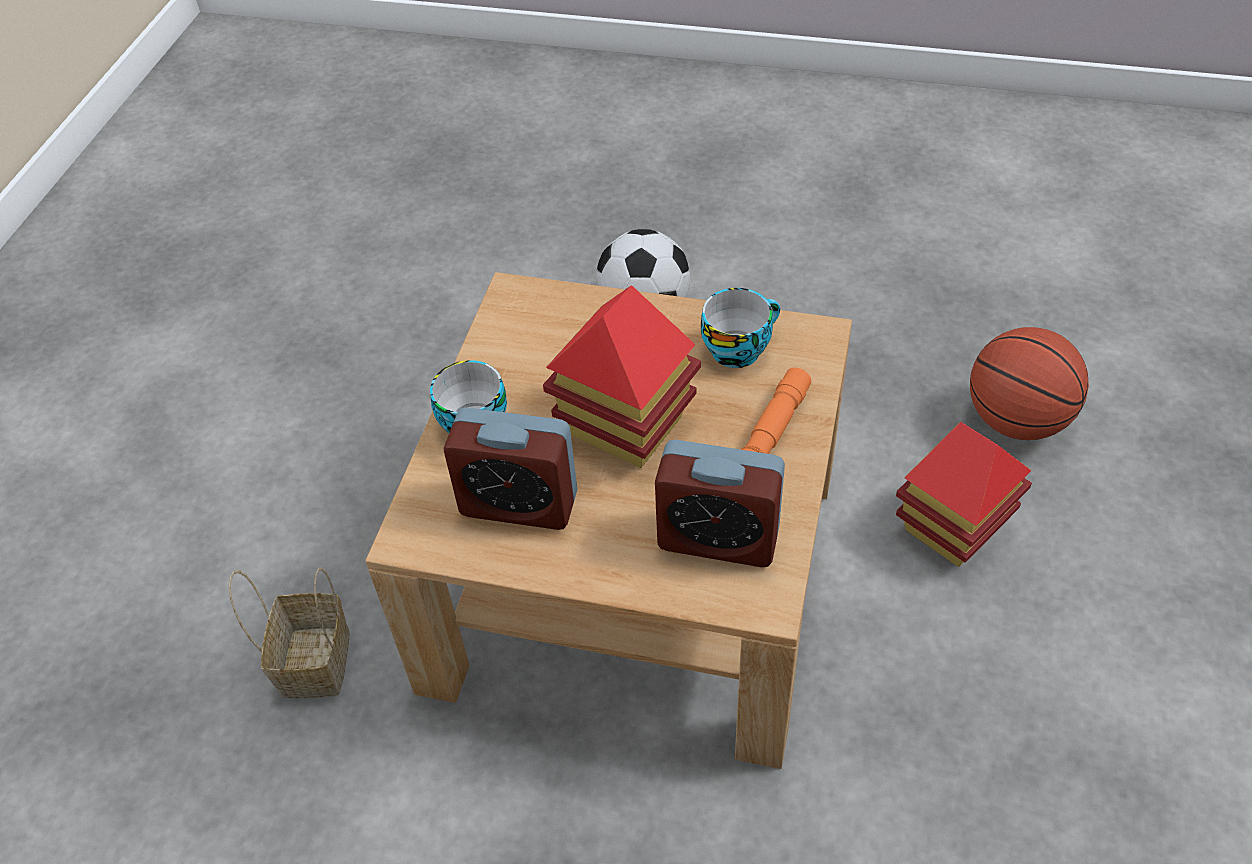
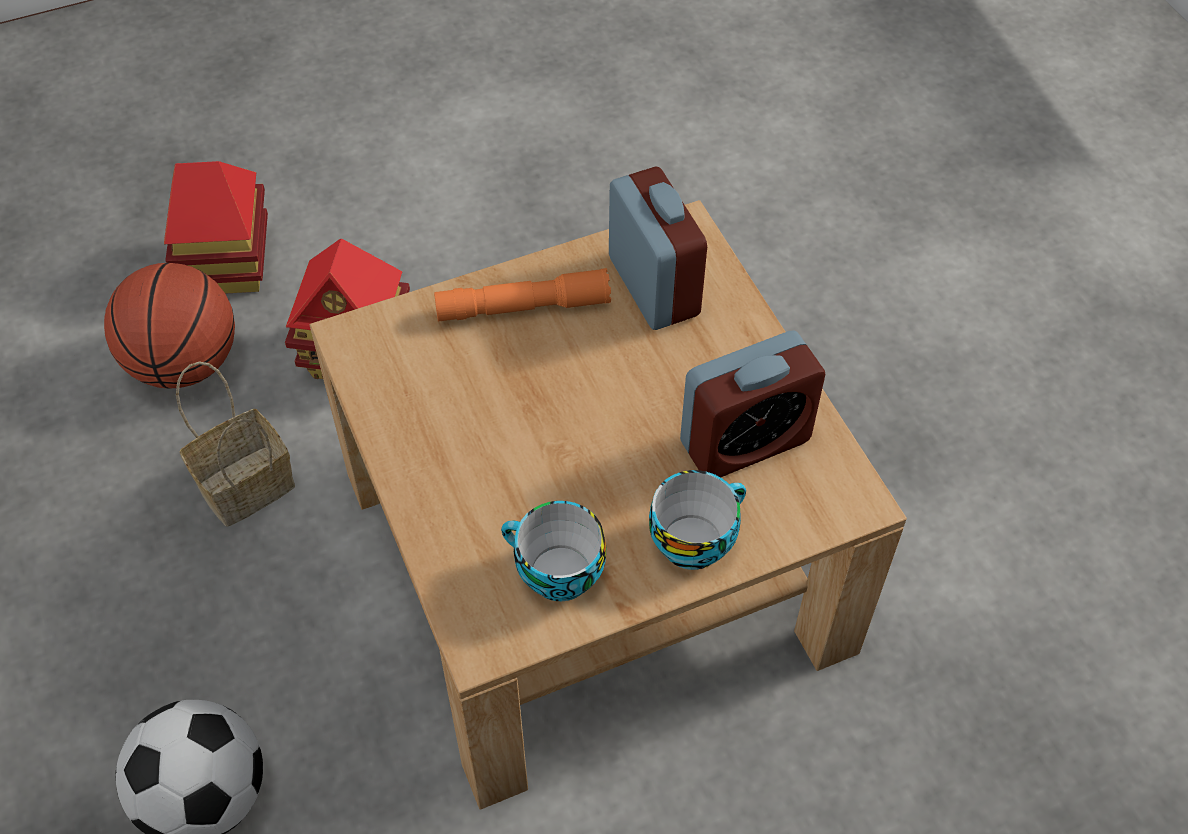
camera: 130 degrees left, 5 degrees up
(314, 660) = (909, 771): basket -> basket (244, 489)
(519, 504) = (745, 442): alarm clock -> alarm clock turned 90 degrees clockwise
(625, 426) = (589, 418): toy house -> toy house (229, 267)
(738, 348) = (417, 388): cup -> cup (555, 574)

